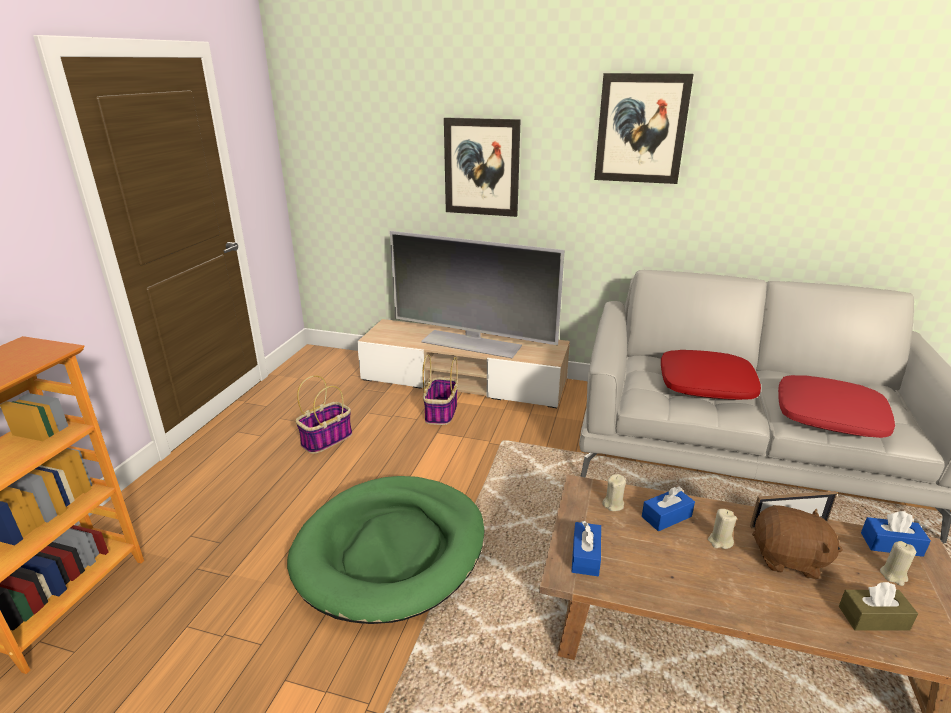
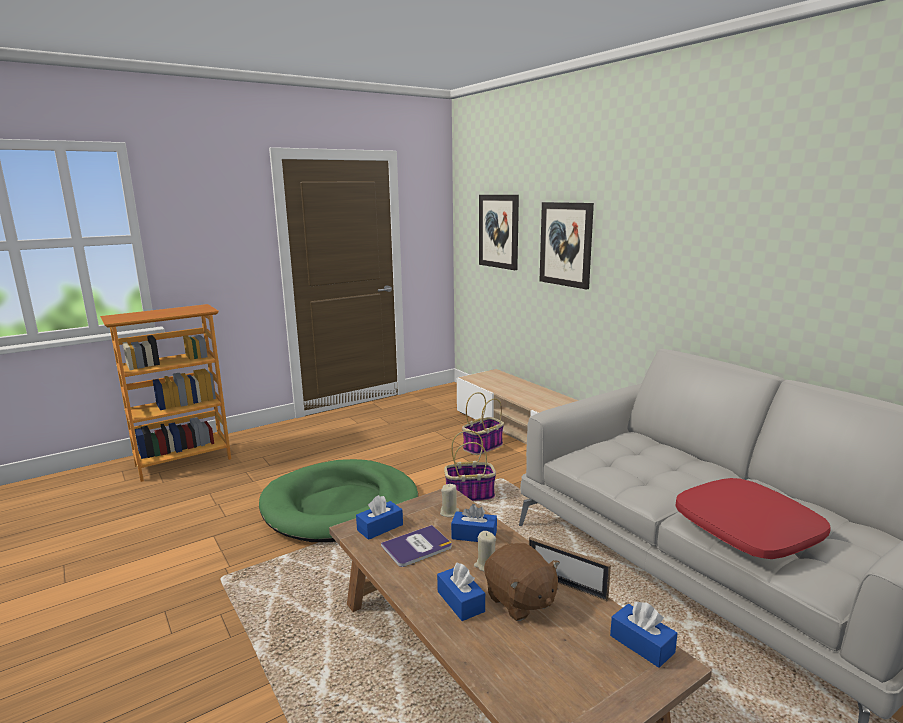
camera: 40 degrees right, 10 degrees down
(327, 439) = (389, 437): basket -> basket (470, 495)
(471, 343) = (535, 398): television -> none
(641, 129) = (686, 211): picture -> picture (499, 231)
(647, 557) = (417, 547): none -> book
(706, 385) = (656, 467): red pillow -> none
(760, 589) = (460, 601): none -> blue tissue box
(873, 618) = (516, 666): brown tissue box -> none
(893, 575) = (596, 659): beige candle -> none

